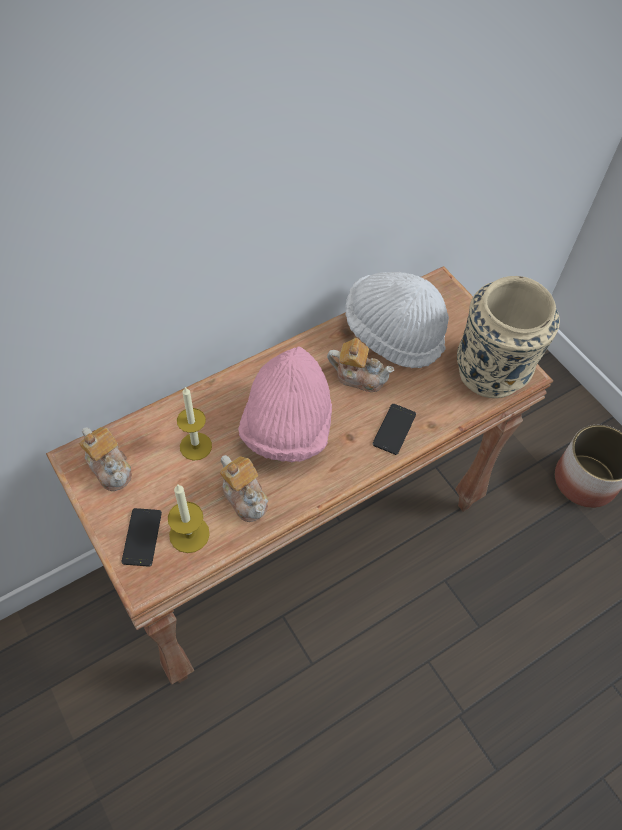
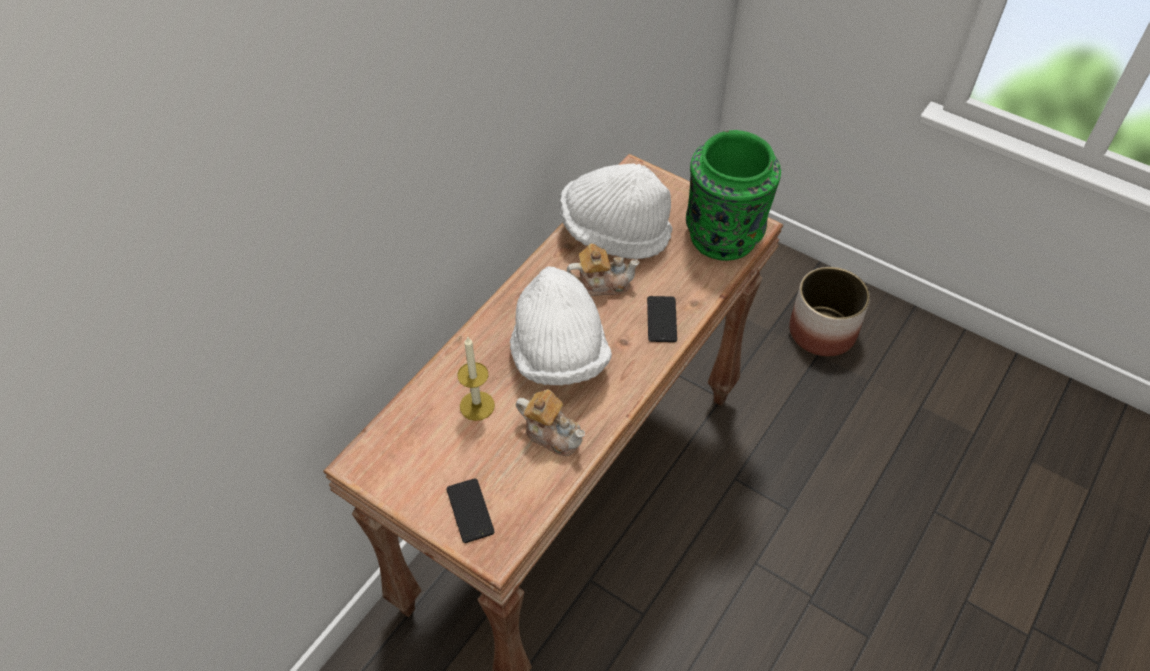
camera: 20 degrees left, 5 degrees down
(110, 467) = (400, 458): teapot -> none
(189, 534) = (516, 489): candle -> none
(287, 428) = (559, 356): pink hat -> white hat
(491, 371) = (724, 234): beige vase -> green vase

